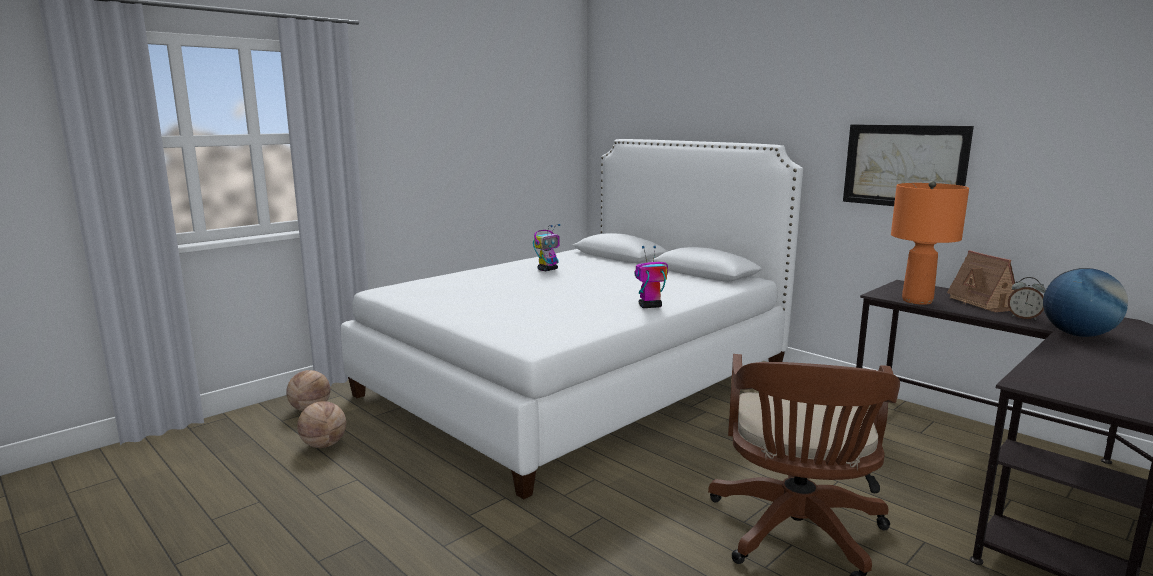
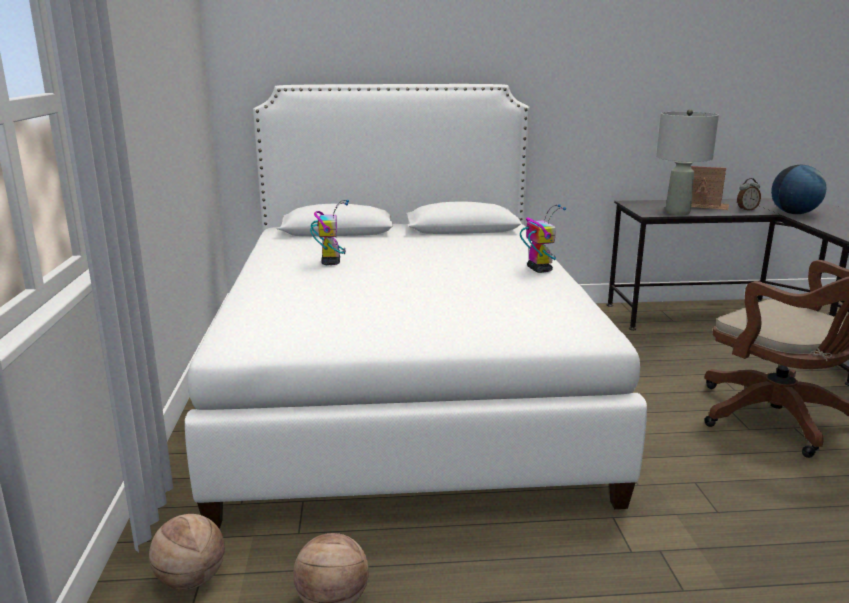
camera: 50 degrees left, 5 degrees up
(649, 306) = (539, 269): toy robot -> toy robot turned 135 degrees clockwise
(904, 166) = (615, 99): picture -> none
(916, 301) = (677, 213): orange table lamp -> grey table lamp

